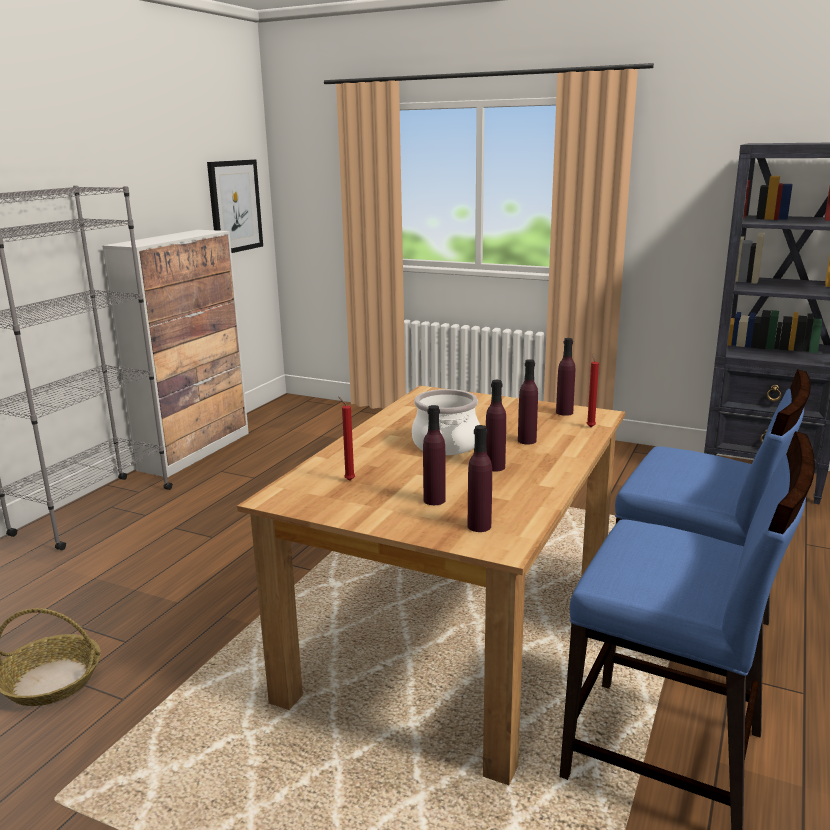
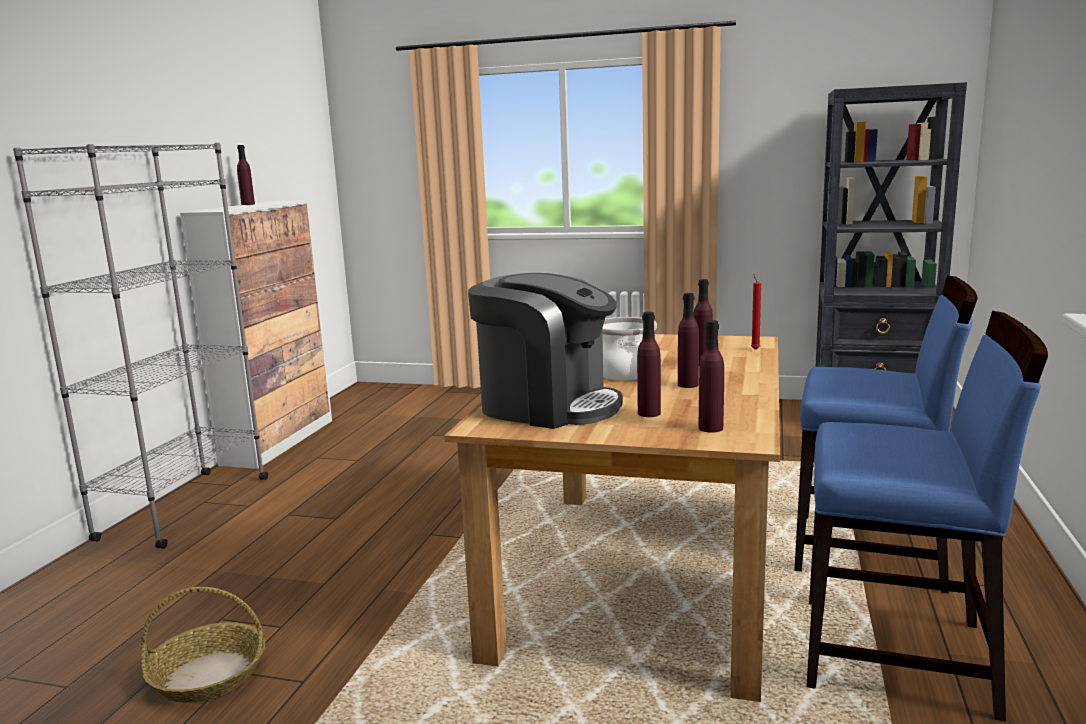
camera: 10 degrees left, 5 degrees down
(234, 206) = (303, 178): picture -> none
(348, 480) = (547, 406): red candle -> coffee machine
(564, 412) = (720, 341): purple bottle -> purple bottle (248, 204)

